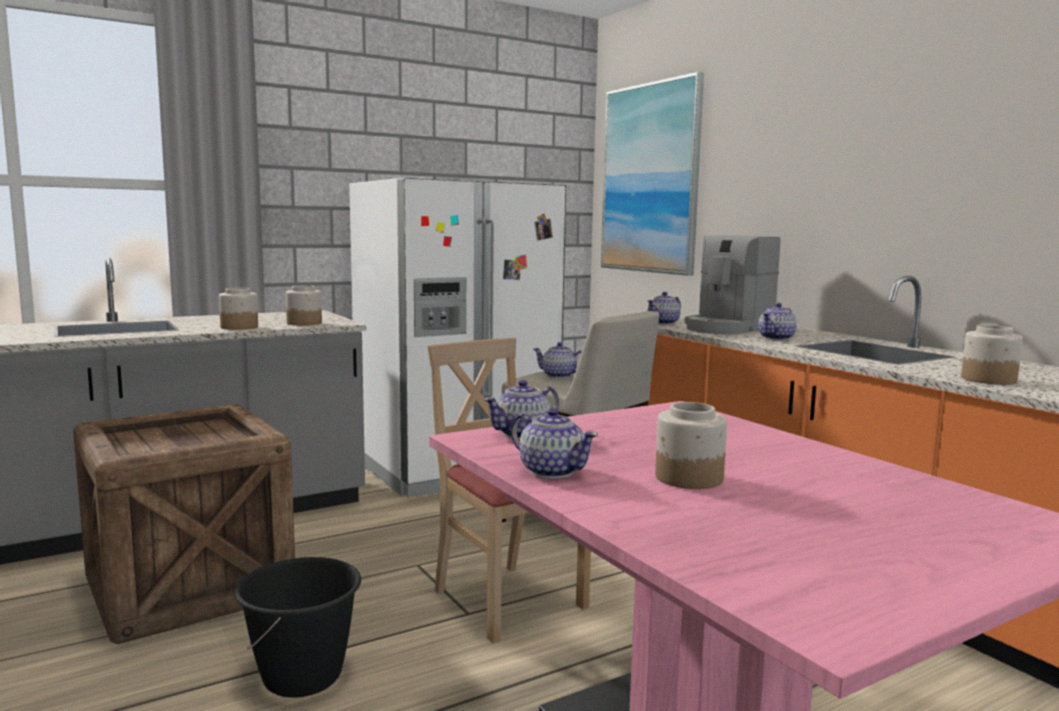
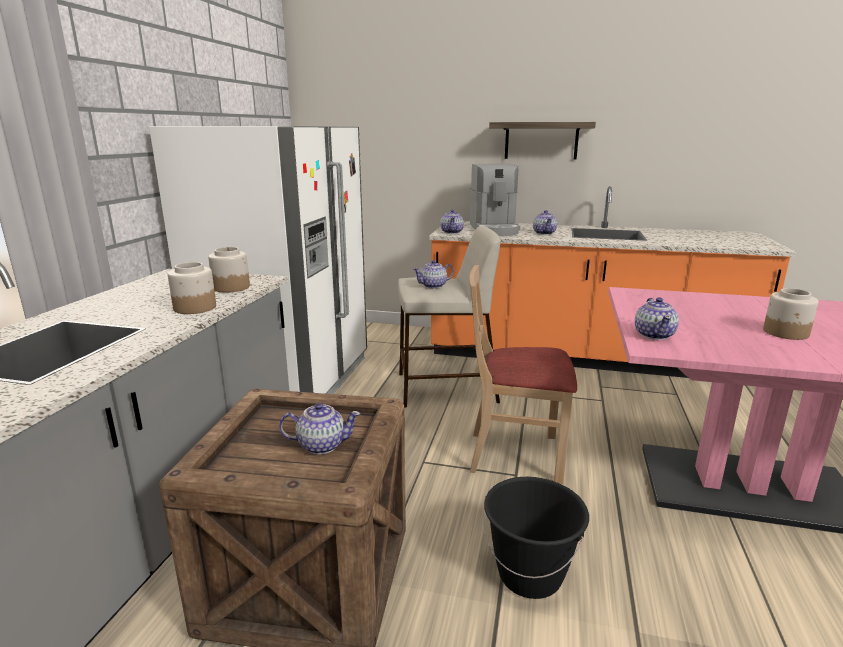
camera: 45 degrees left, 10 degrees up
(552, 471) = (750, 352): teapot -> teapot (321, 445)
(650, 179) = (362, 117): picture -> none
(838, 204) = (541, 140): none -> shelf
(987, 379) = (701, 242): jar -> none

